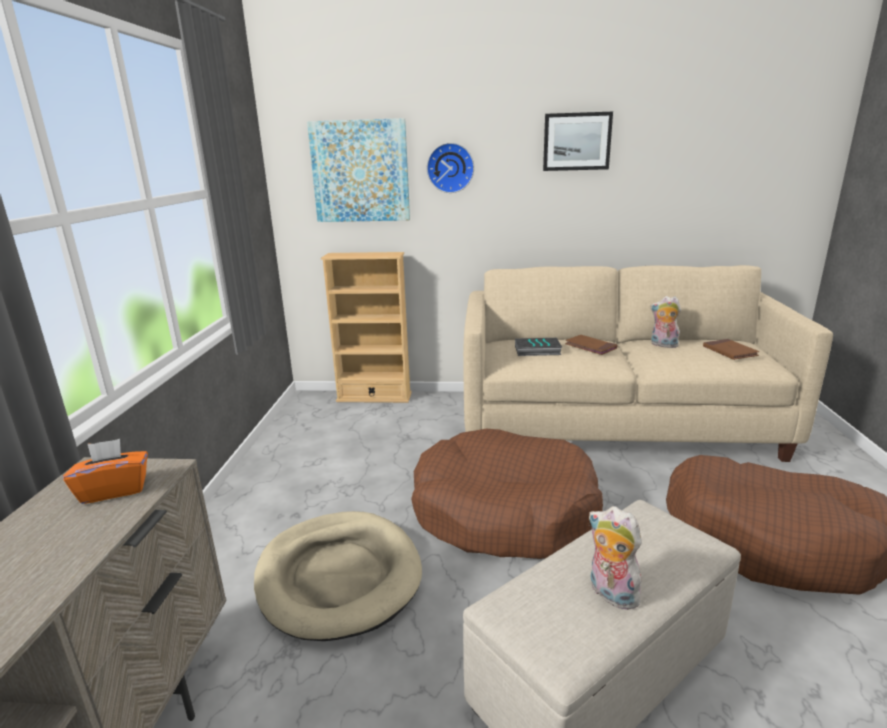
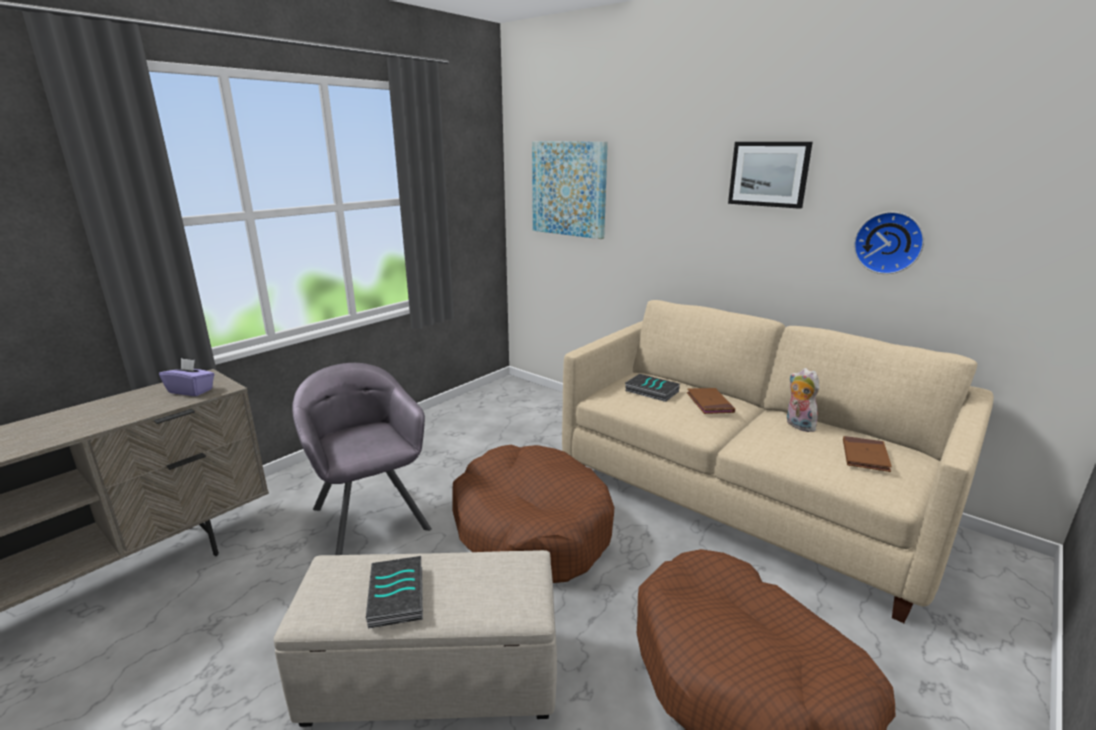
camera: 35 degrees right, 0 degrees up
(115, 490) = (191, 391): orange tissue box -> purple tissue box
(339, 577) = (371, 517): beige dog bed -> grey armchair
(374, 397) = (557, 398): beige bookcase -> none
(450, 168) = (642, 192): wall clock -> wall clock (888, 242)
(610, 594) = (398, 596): plush toy -> book

